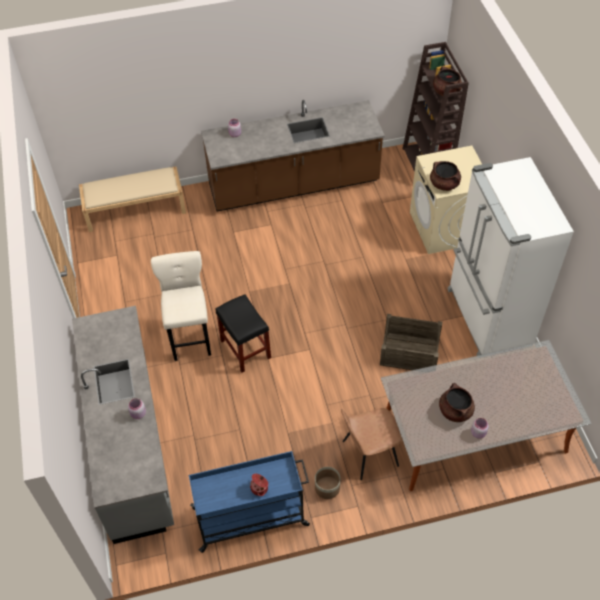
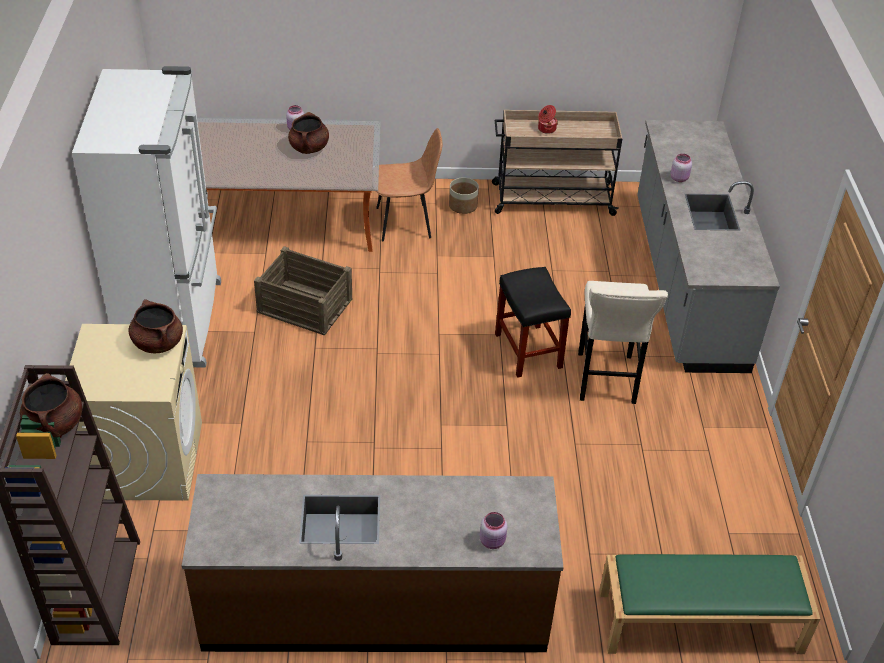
camera: 170 degrees left, 10 degrees down
(136, 209) = (698, 622): beige bench -> green bench
(252, 517) = (551, 199): blue cart -> beige cart

